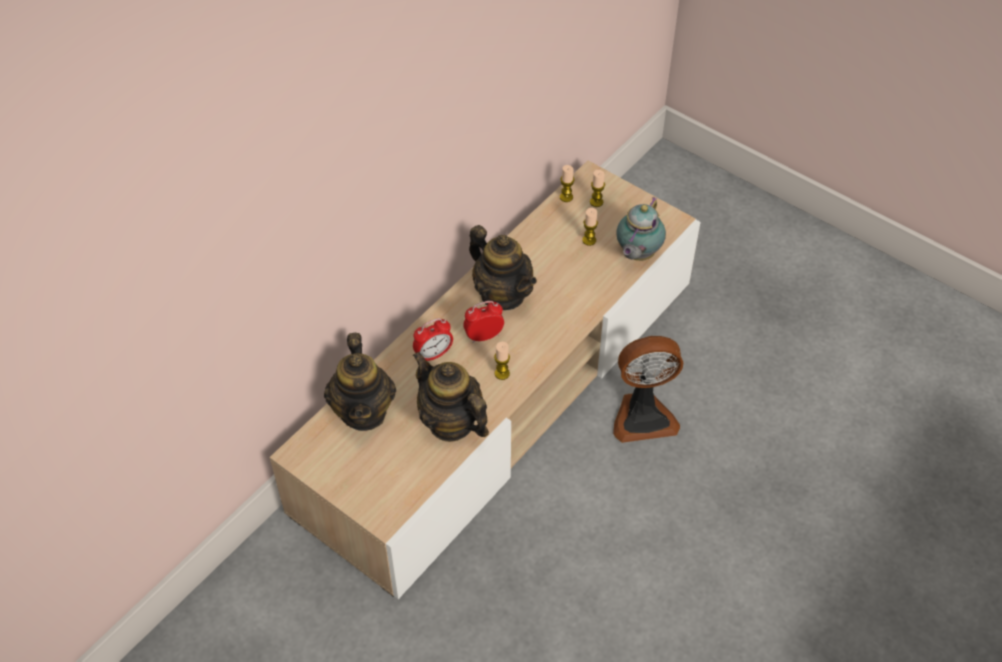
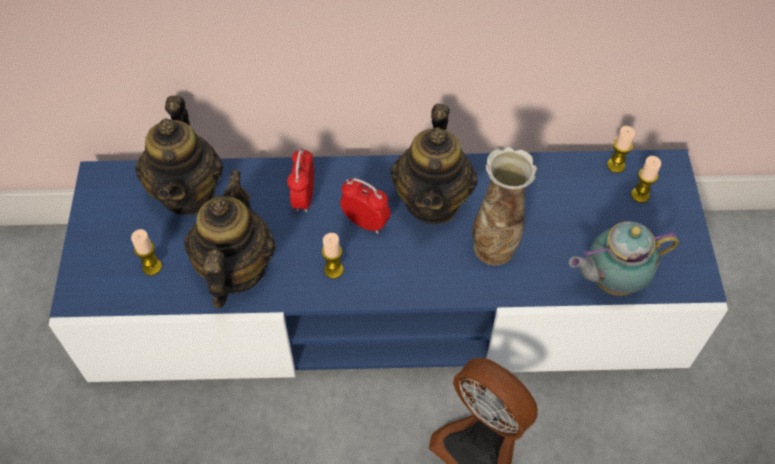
camera: 50 degrees right, 5 degrees up
(364, 411) = (188, 192): teapot -> teapot turned 45 degrees counterclockwise
(433, 355) = (304, 198): alarm clock -> alarm clock turned 75 degrees clockwise
(501, 394) = (387, 300): beige tv stand -> blue tv stand
(565, 289) = (494, 249): none -> vase
(589, 240) = (582, 224): candle -> candle (152, 267)

